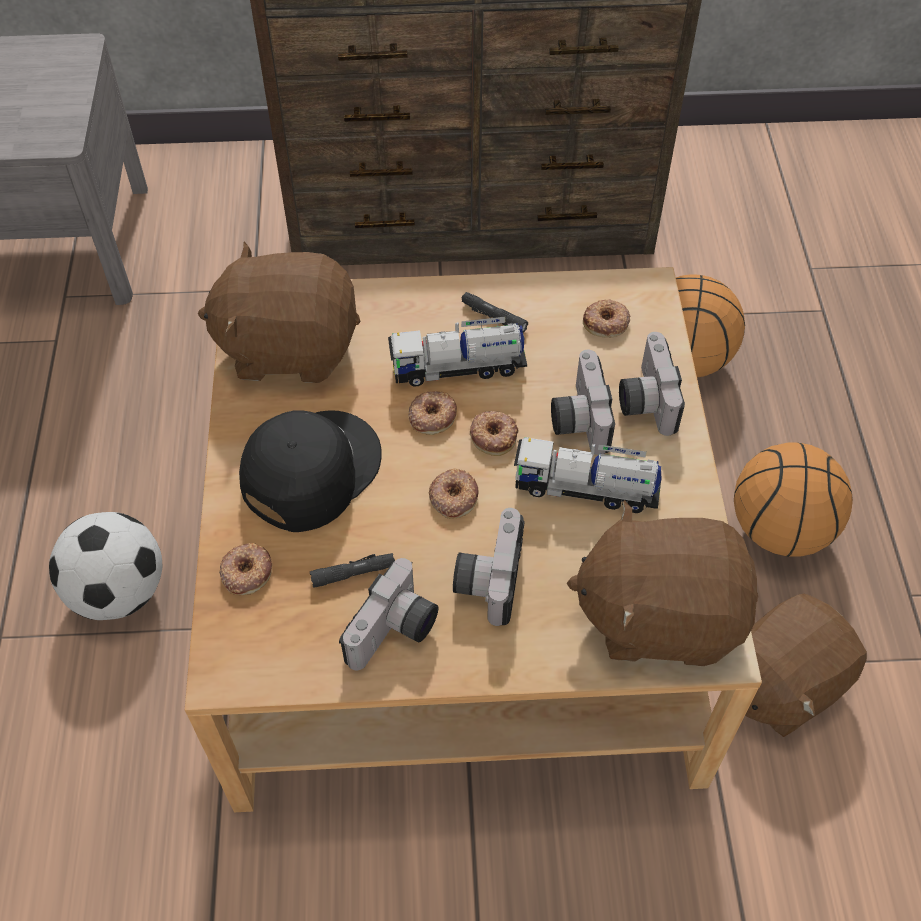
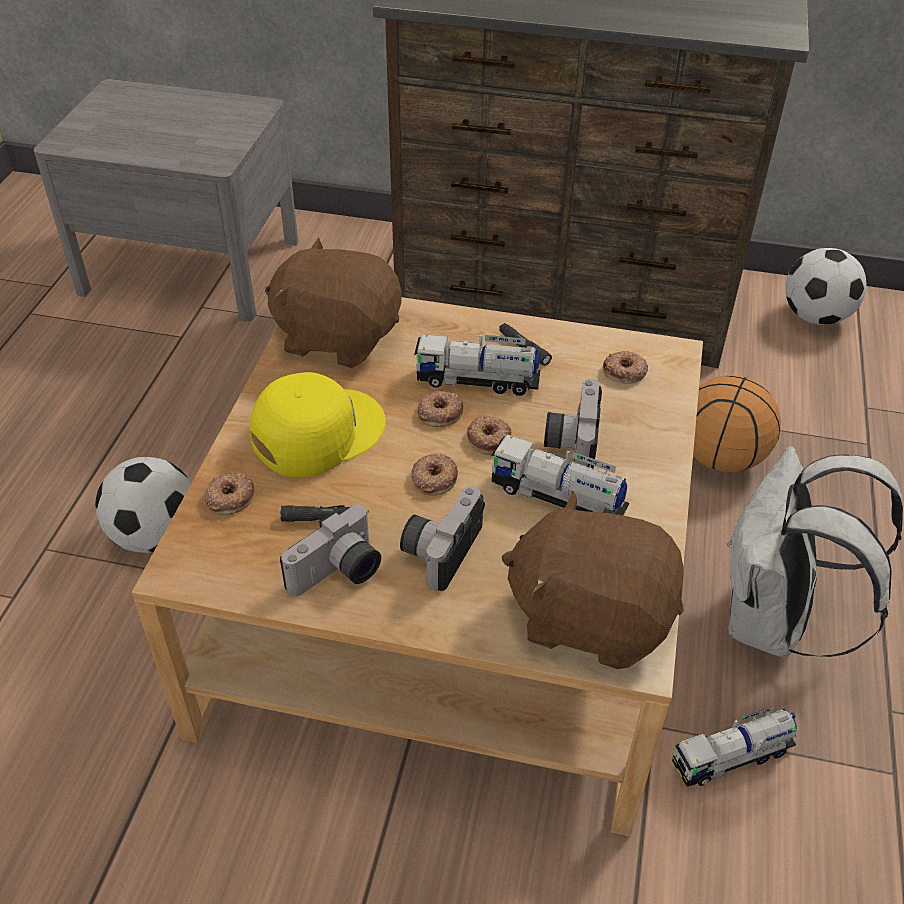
camera: 15 degrees right, 10 degrees down
(309, 470) = (316, 431): black cap -> yellow cap
(644, 399) = (638, 437): camera -> none
(736, 171) = (816, 317): none -> football
(779, 682) = (731, 757): brown plush toy -> toy truck
(780, 530) = (772, 622): basketball -> white backpack

